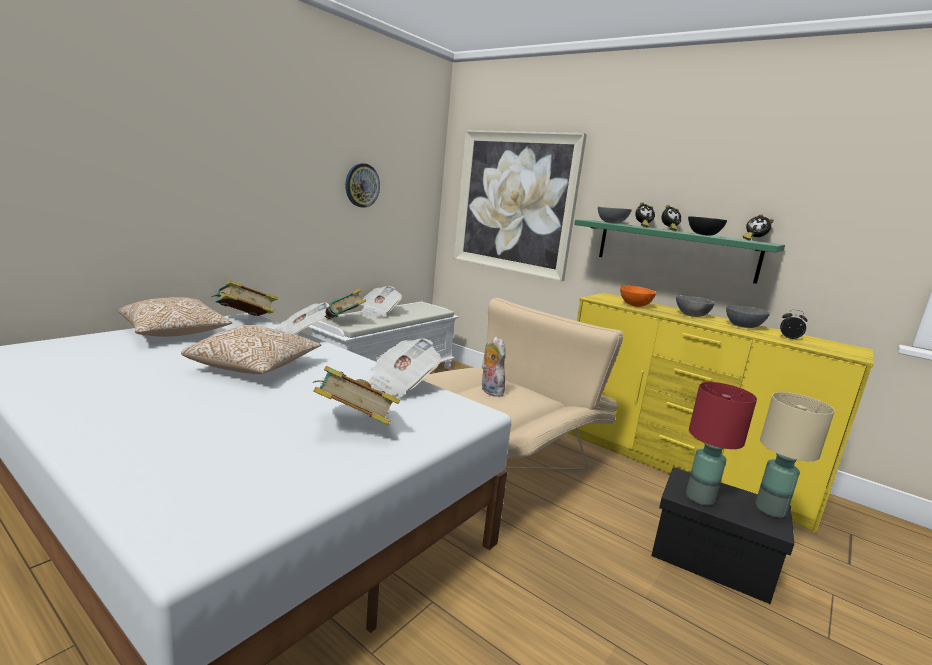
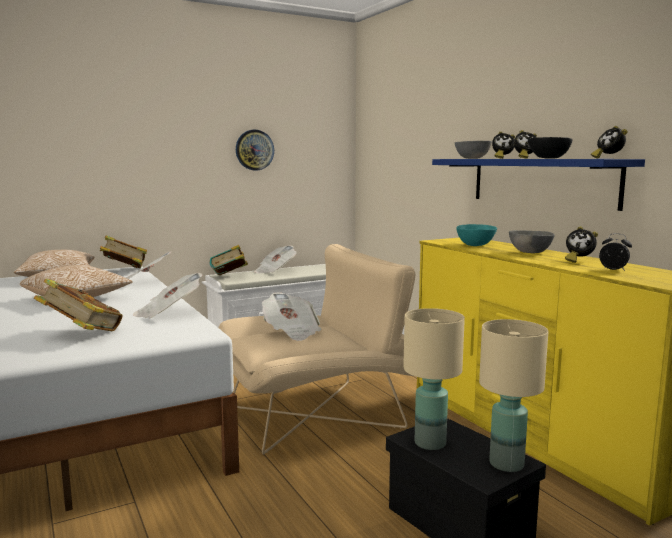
camera: 25 degrees right, 5 degrees down
(489, 391) = (291, 332): plush toy -> newspaper
(514, 203) = (407, 151): picture -> none
(635, 305) = (475, 245): orange bowl -> turquoise bowl
(675, 250) = (541, 181): green shelf -> blue shelf
(699, 498) = (429, 443): red table lamp -> beige table lamp
(744, 326) = (578, 260): grey bowl -> alarm clock

